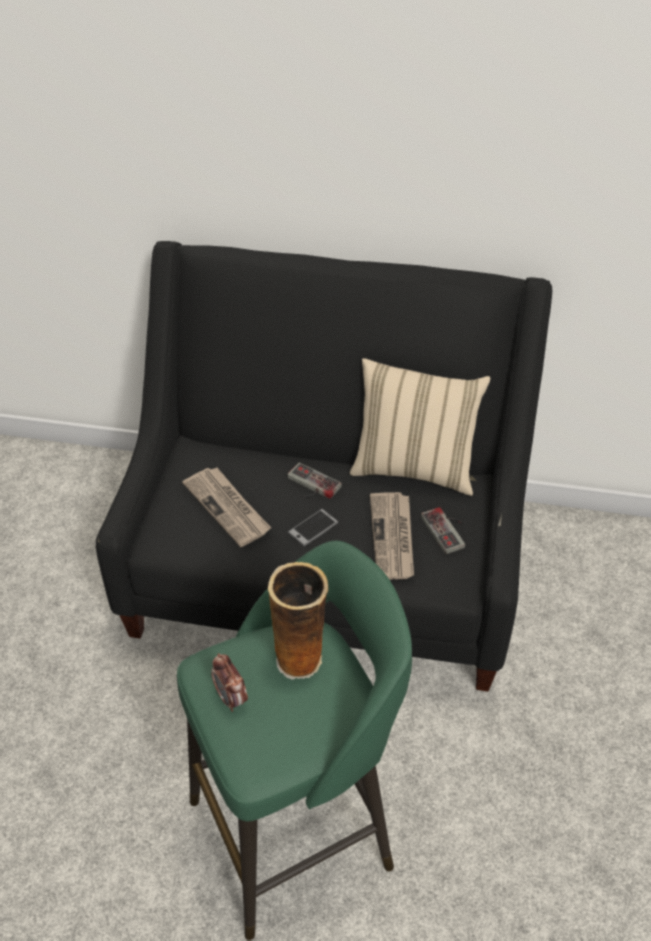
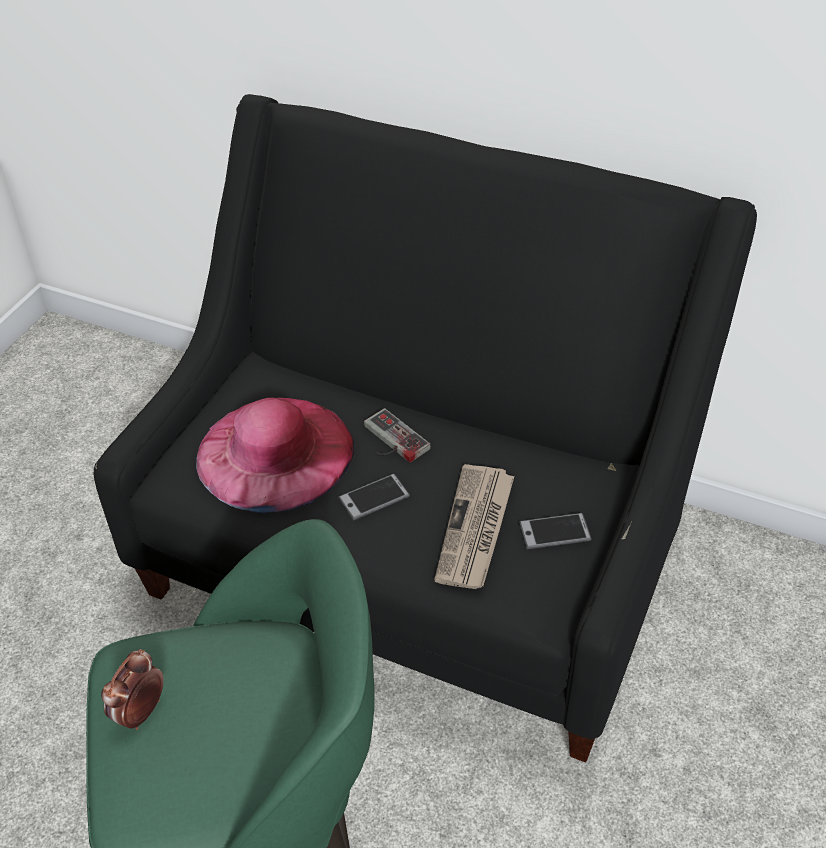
camera: 15 degrees right, 0 degrees up
(228, 508) = (275, 452): newspaper -> pink hat
(231, 698) = (140, 713): alarm clock -> alarm clock turned 45 degrees clockwise
(300, 660) = (252, 679): vase -> none
(414, 469) = (535, 441): beige pillow -> none
(448, 530) = (554, 532): game controller -> phone

